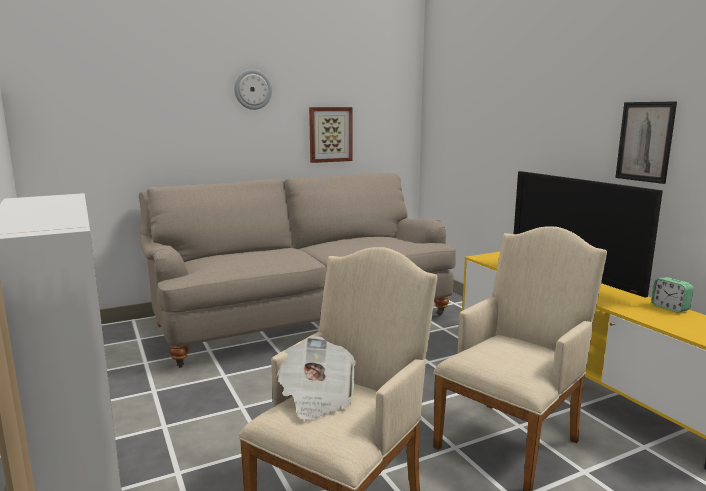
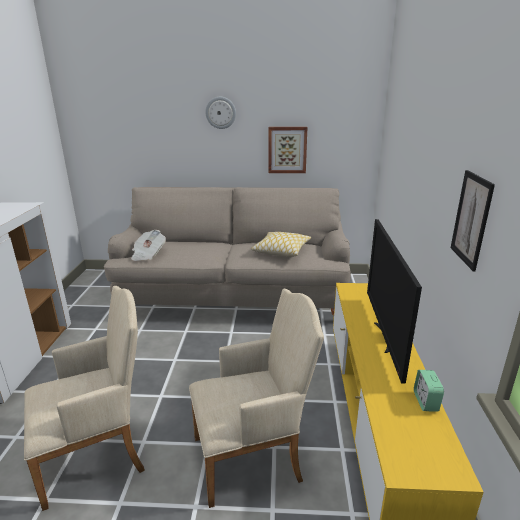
camera: 30 degrees right, 10 degrees up
(316, 397) = (70, 385): newspaper -> newspaper (148, 254)
(372, 242) = (281, 250): none -> pillow

